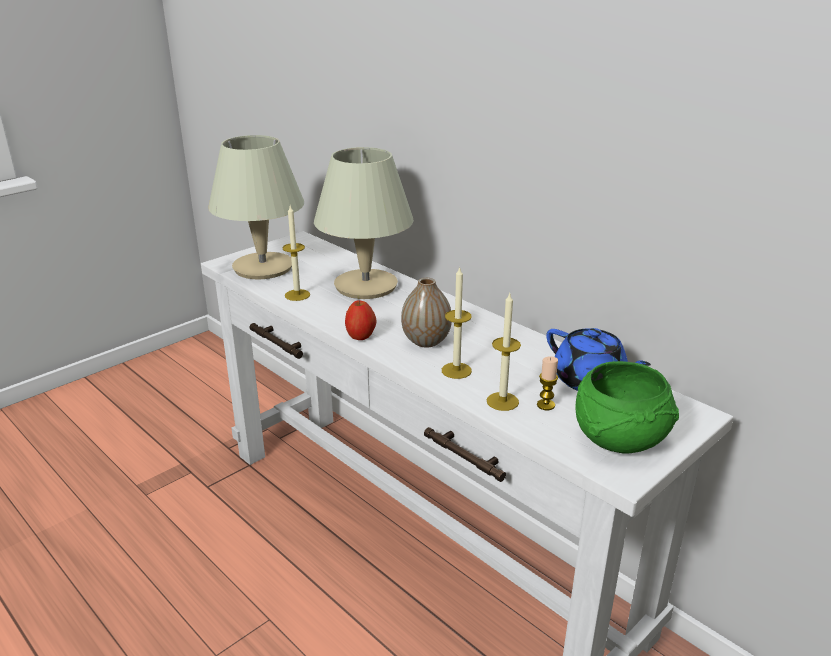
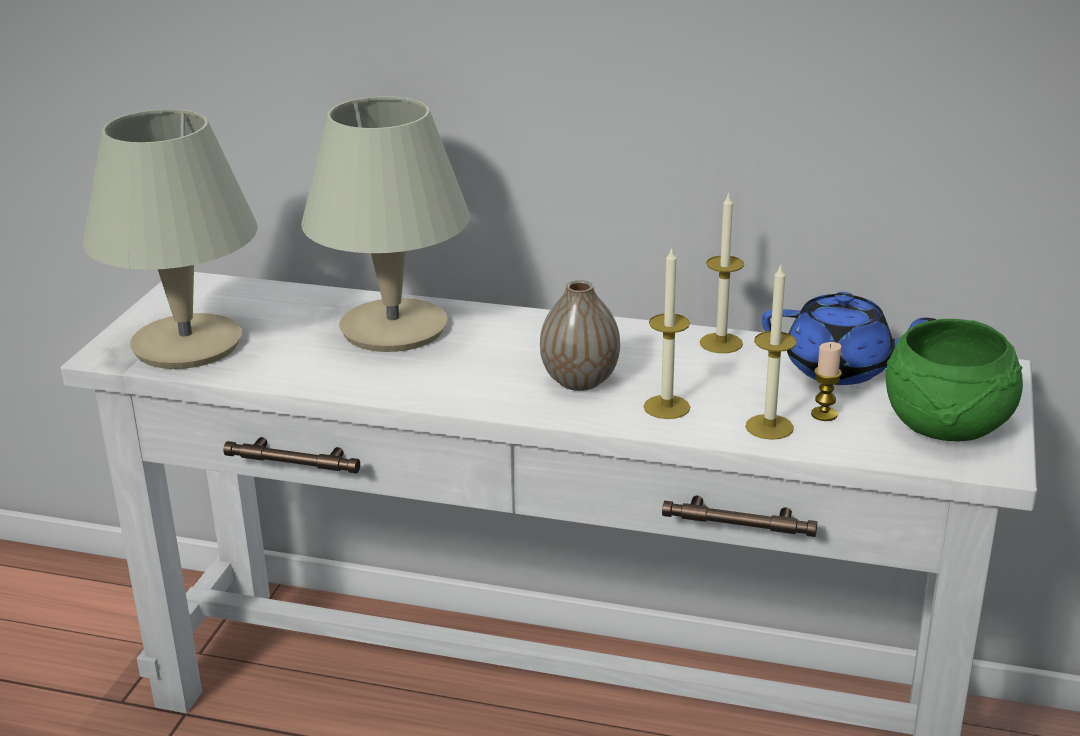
camera: 30 degrees left, 0 degrees up
(297, 295) = (303, 371): candle -> candle (721, 343)
(360, 336) = (480, 402): apple -> none

